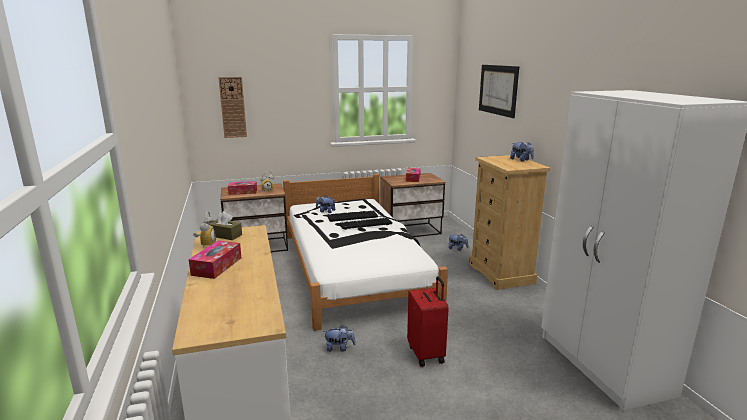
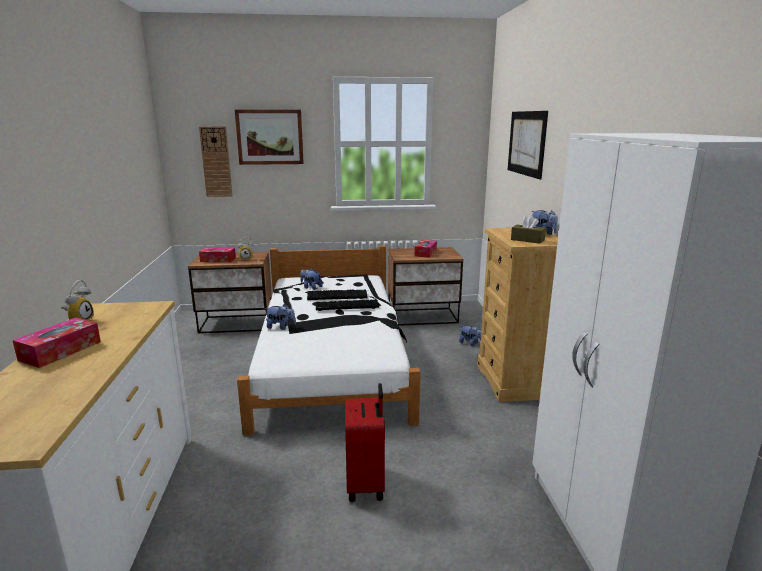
camera: 10 degrees right, 0 degrees up
(225, 235) = (113, 311): brown tissue box -> brown tissue box (527, 240)
(279, 85) = (270, 137): none -> picture
(339, 348) = (261, 463): plush toy -> plush toy (281, 327)

